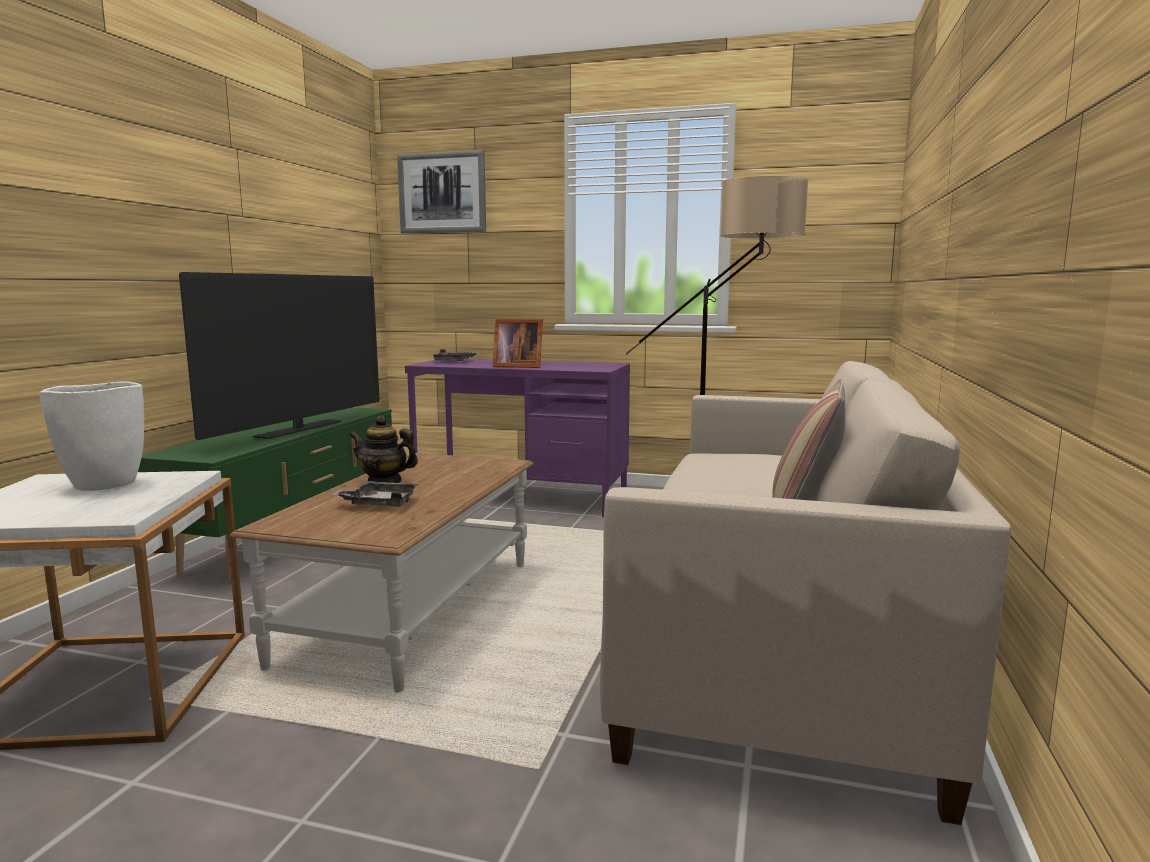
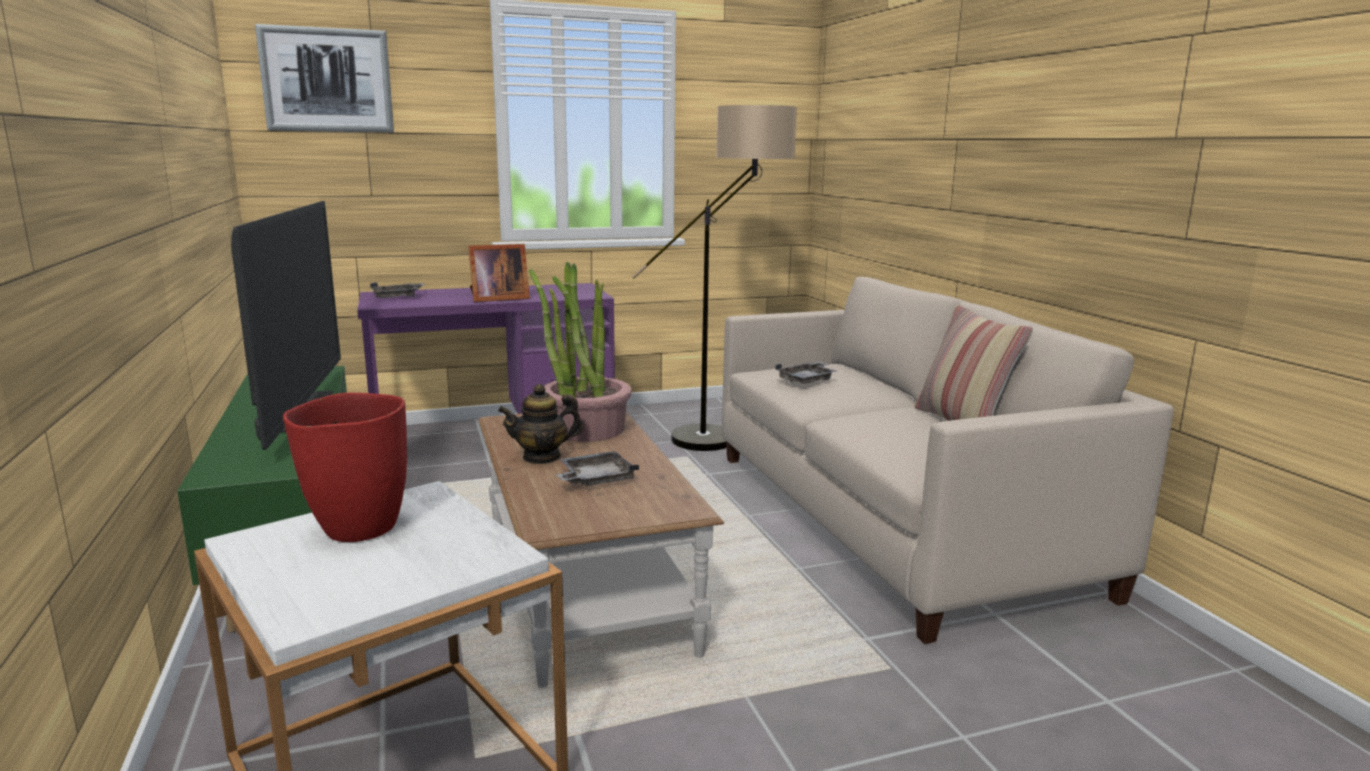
camera: 35 degrees left, 5 degrees up
(103, 485) = (358, 529): white vase -> red vase
(461, 471) = (586, 429): none -> potted plant
(722, 463) = (807, 380): none -> grey tray

